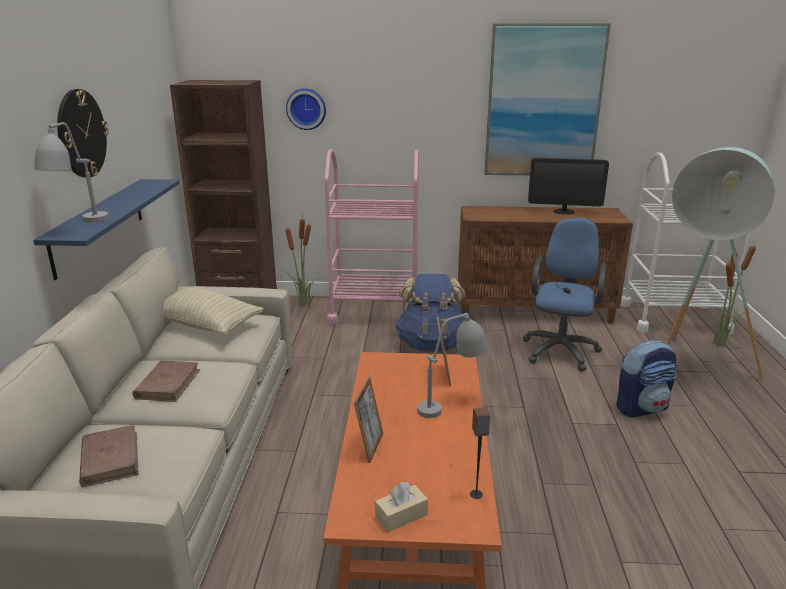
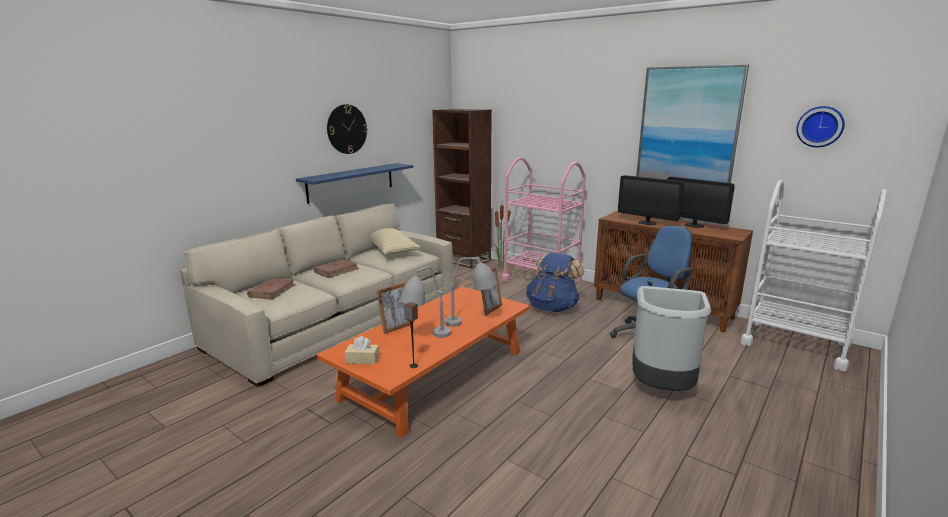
camera: 35 degrees right, 5 degrees down
(79, 226) = (322, 176): grey table lamp -> grey table lamp (426, 340)
(306, 108) = (518, 130): wall clock -> wall clock (820, 126)
(519, 217) = (647, 223): none -> monitor
(641, 408) = (662, 389): backpack -> grey trash can
(690, 371) = (748, 382): turquoise floor lamp -> none
(720, 344) = (816, 374): potted plant -> none

